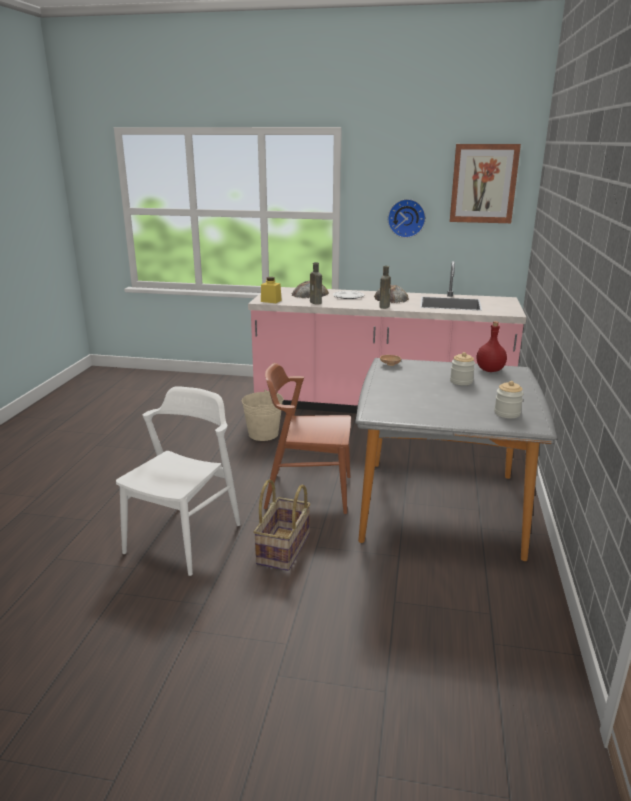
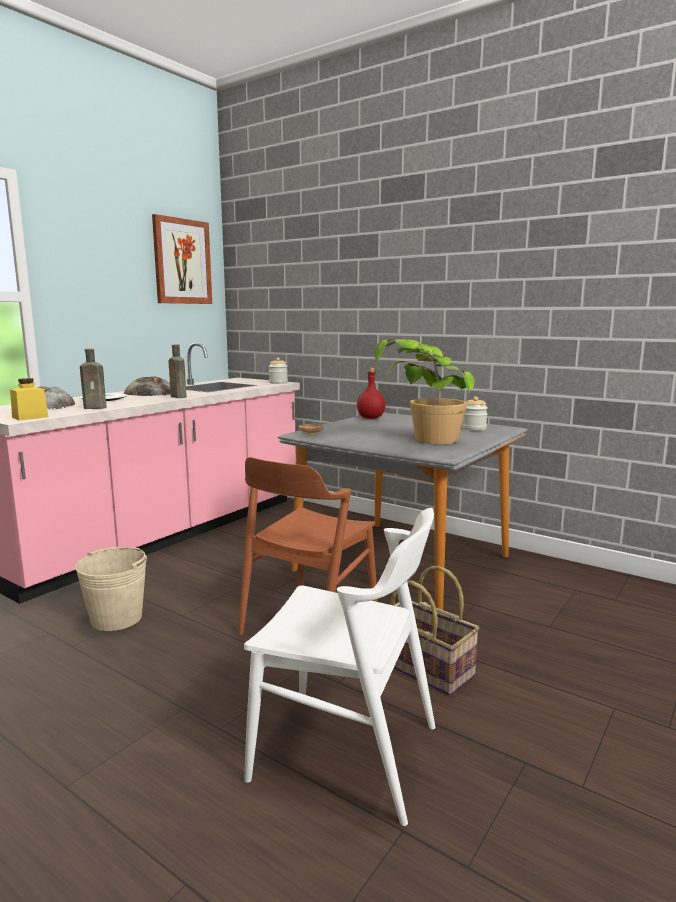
camera: 65 degrees left, 10 degrees down
(184, 538) = (346, 752): white chair -> white chair turned 150 degrees clockwise
(406, 218) = (114, 299): wall clock -> none
(408, 401) = (420, 443): none -> potted plant
(461, 381) = (388, 426): jar -> jar (278, 383)

